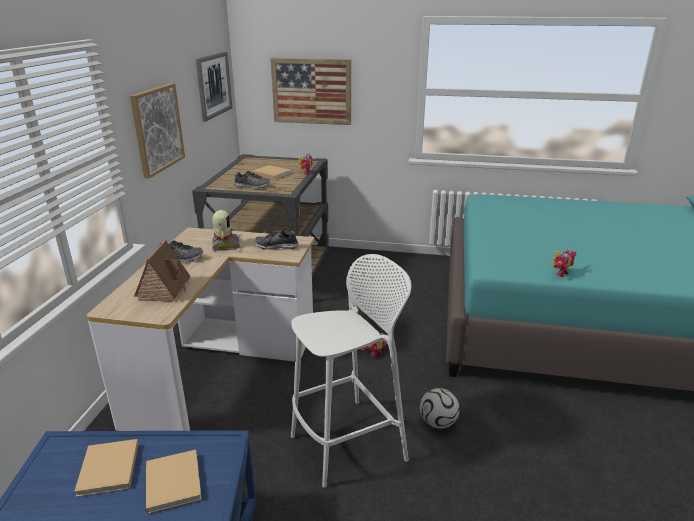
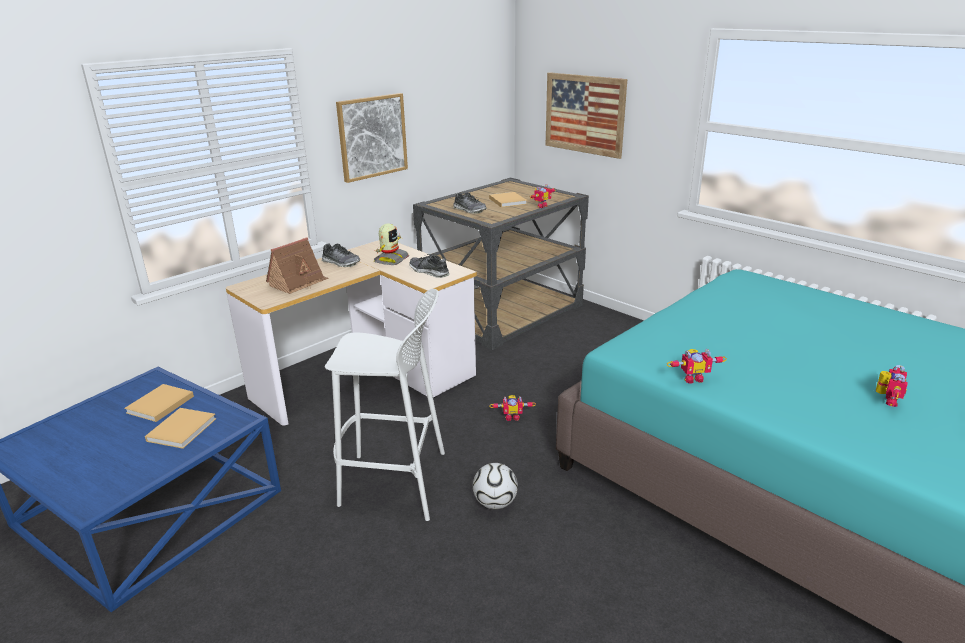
camera: 35 degrees right, 0 degrees up
(213, 85) = (474, 98): picture -> none
(659, 253) = (886, 400): none -> toy robot

